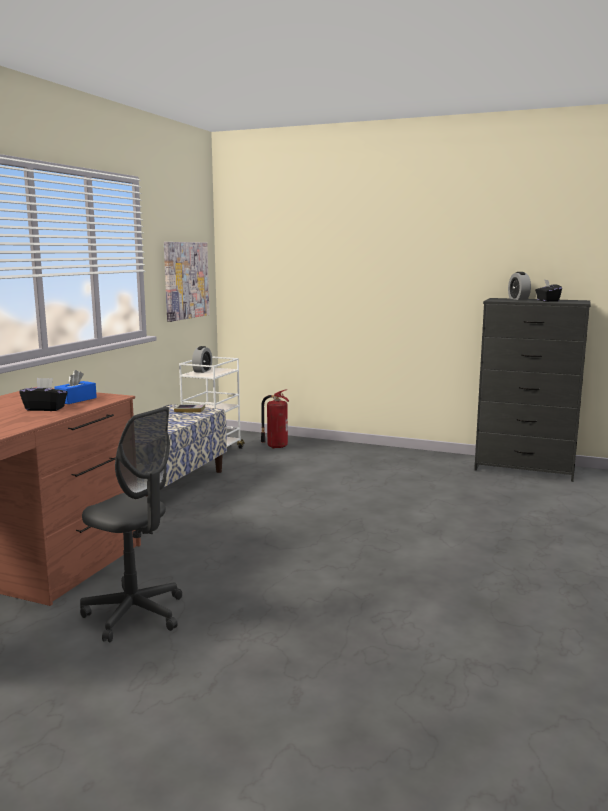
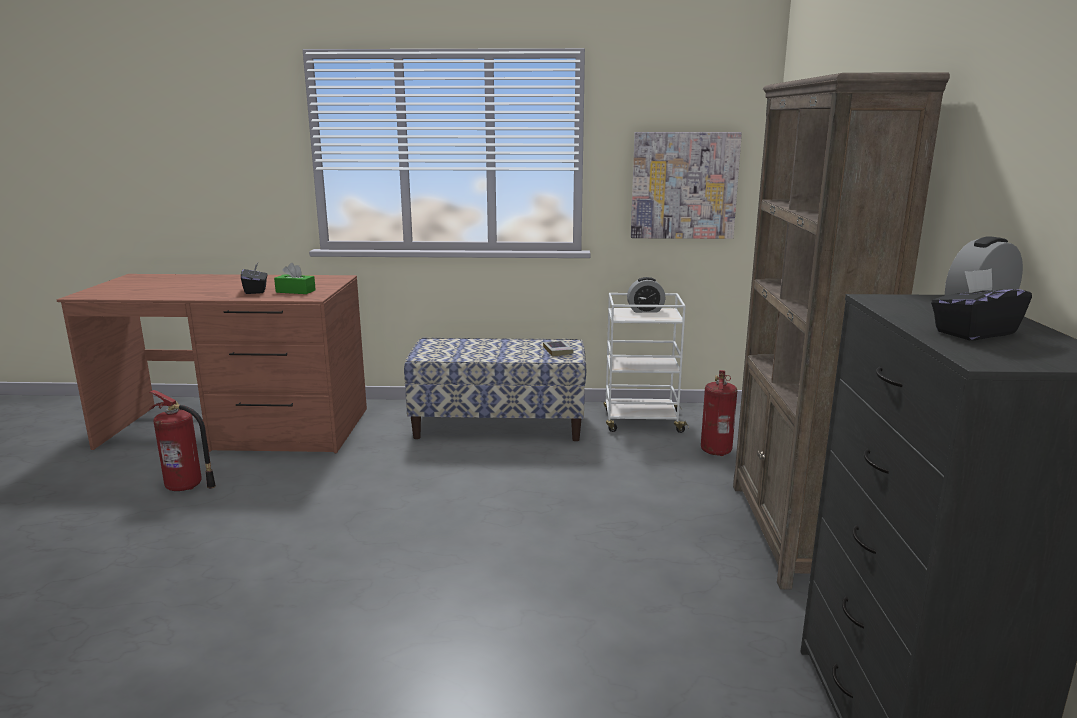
camera: 70 degrees right, 5 degrees up
(76, 400) = (295, 291): blue tissue box -> green tissue box
(135, 614) = (186, 487): grey office chair -> fire extinguisher
(380, 452) = (791, 533): none -> brown bookcase

